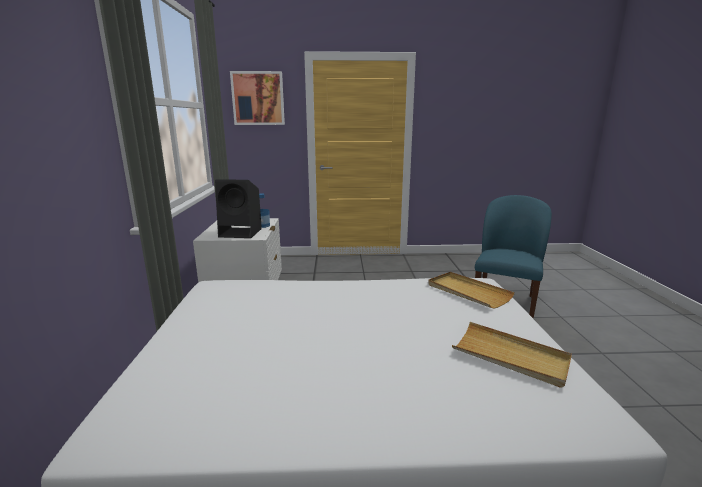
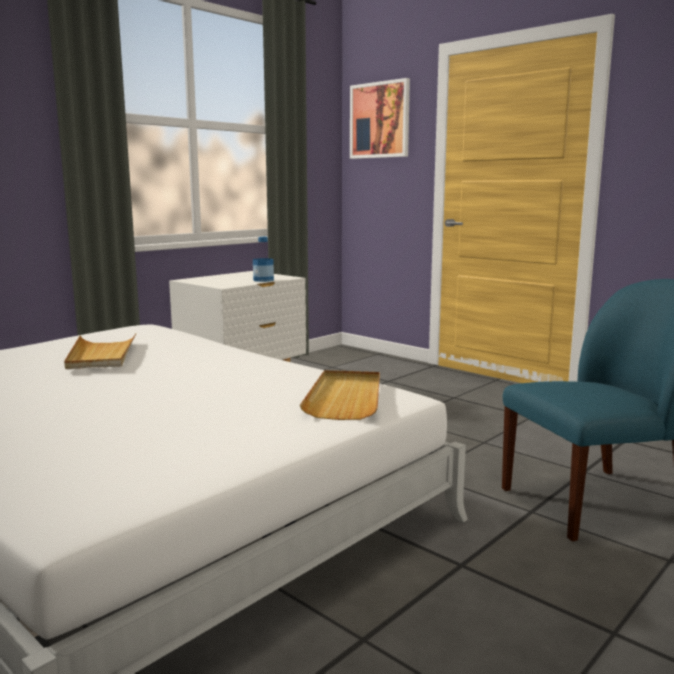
camera: 45 degrees right, 5 degrees down
(242, 233) = (224, 282): black speaker -> none
(510, 356) = (177, 448): beige tray -> beige tray (101, 355)

